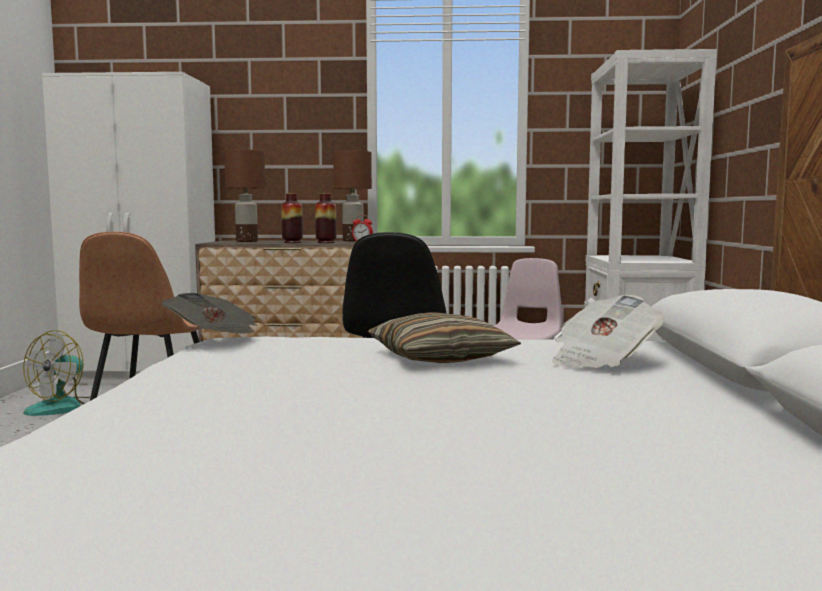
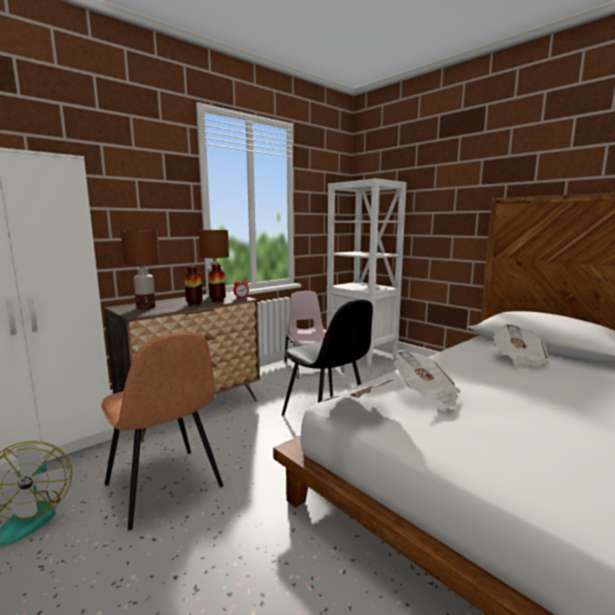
camera: 45 degrees left, 5 degrees up
(306, 346) = (426, 395): none -> newspaper
(440, 358) = (482, 379): pillow -> none

